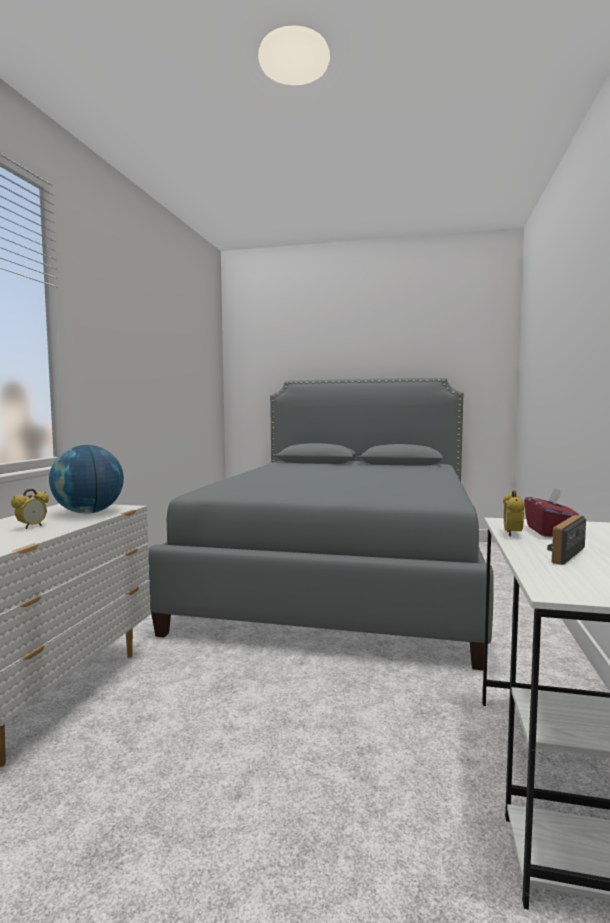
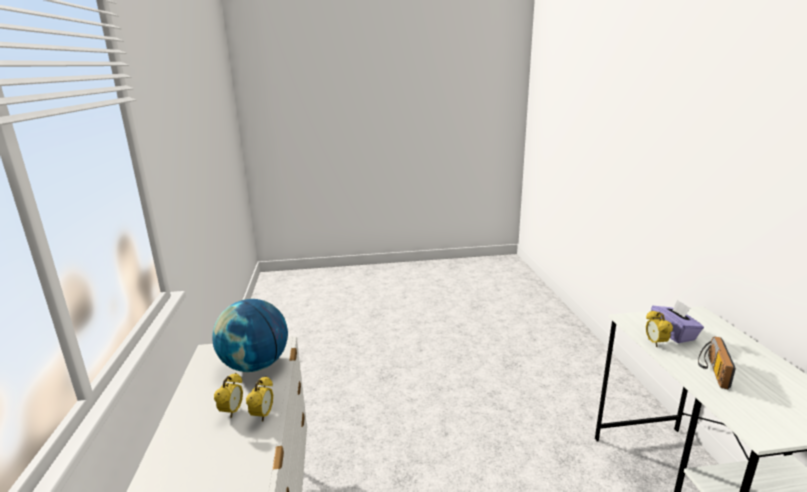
camera: 20 degrees left, 15 degrees up
(50, 531) = (263, 415): none -> alarm clock
(344, 577) = (413, 321): grey bed -> none
(550, 532) = (673, 333): red tissue box -> purple tissue box

